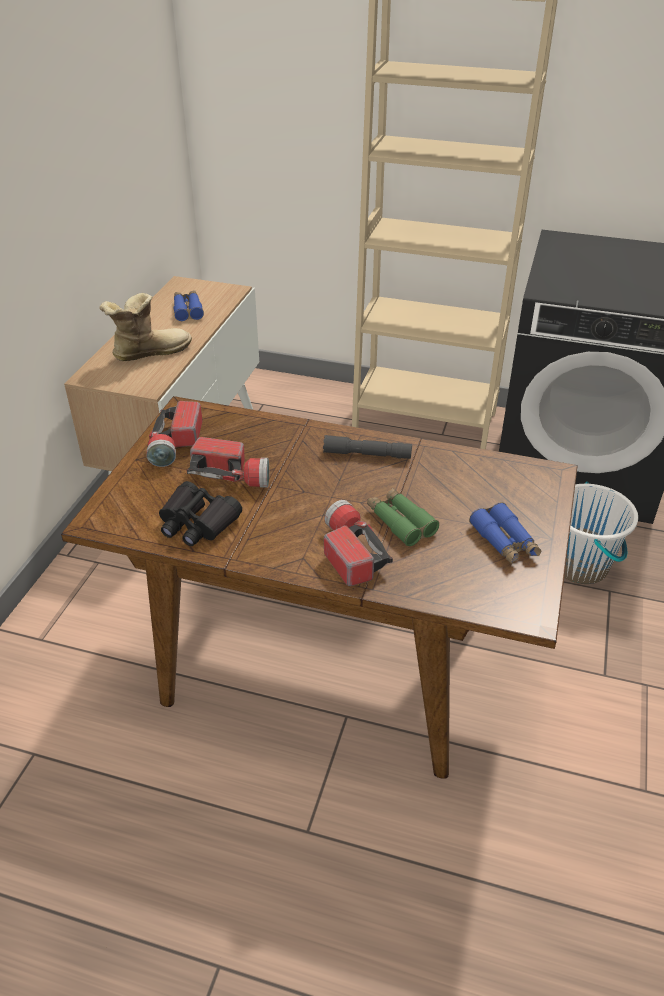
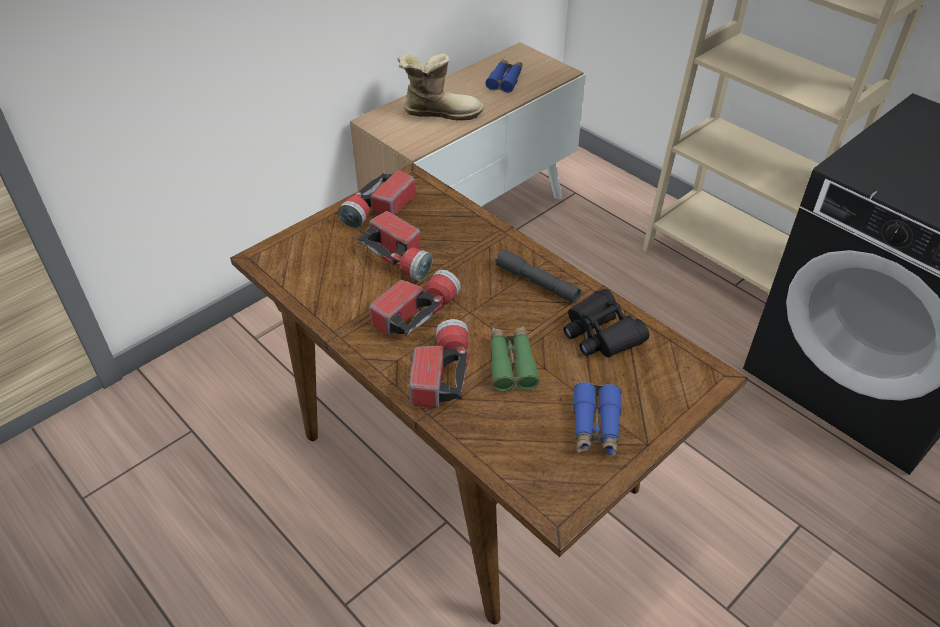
camera: 30 degrees right, 5 degrees up
(197, 523) = (337, 291): black binoculars -> black binoculars (601, 333)
(286, 514) = (416, 313): none -> flashlight
(580, 565) = (787, 484): white bucket -> none

